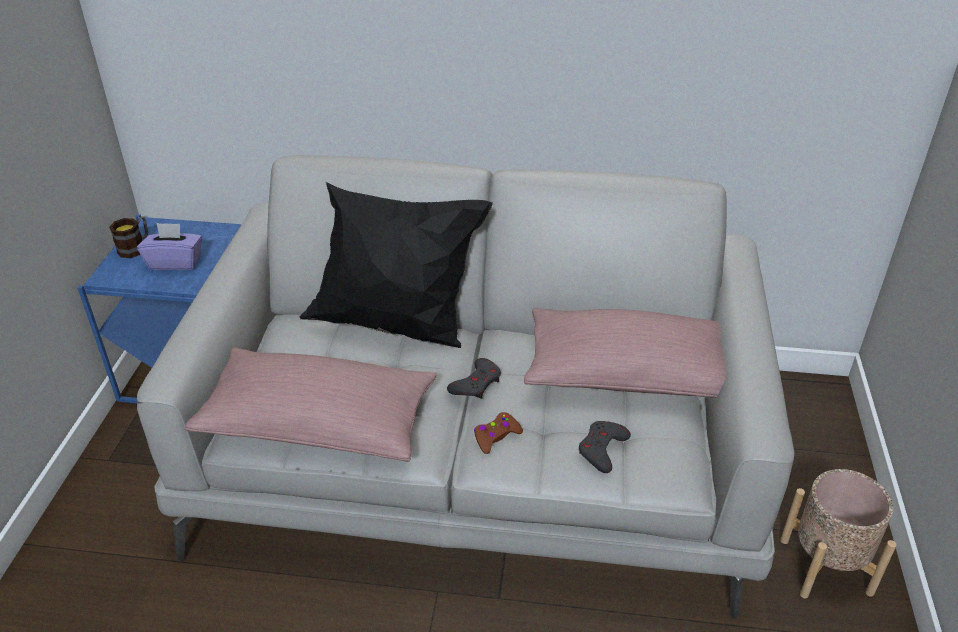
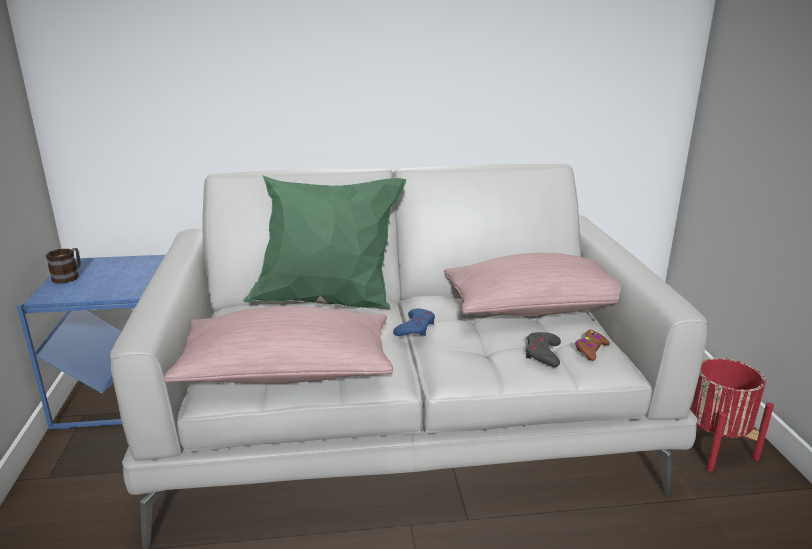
camera: 15 degrees left, 15 degrees down
(175, 262) = (111, 281): purple tissue box -> none
(396, 326) = (328, 303): black pillow -> green pillow
(476, 383) = (415, 327): grey game controller -> blue game controller
(496, 436) = (451, 358): brown game controller -> brown game controller (590, 349)
(825, 565) = (713, 446): beige planter -> red planter

